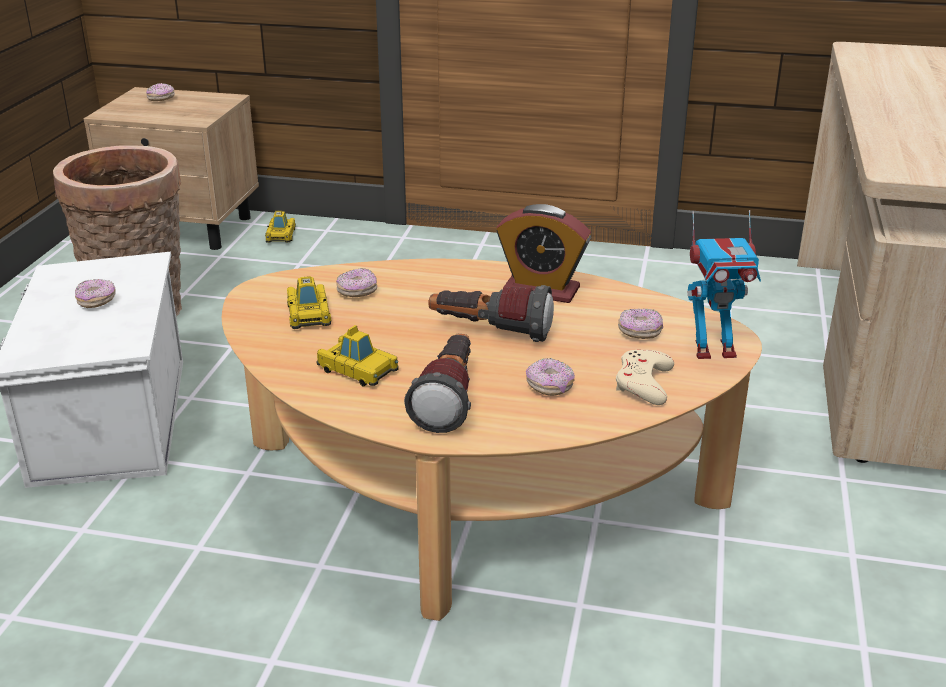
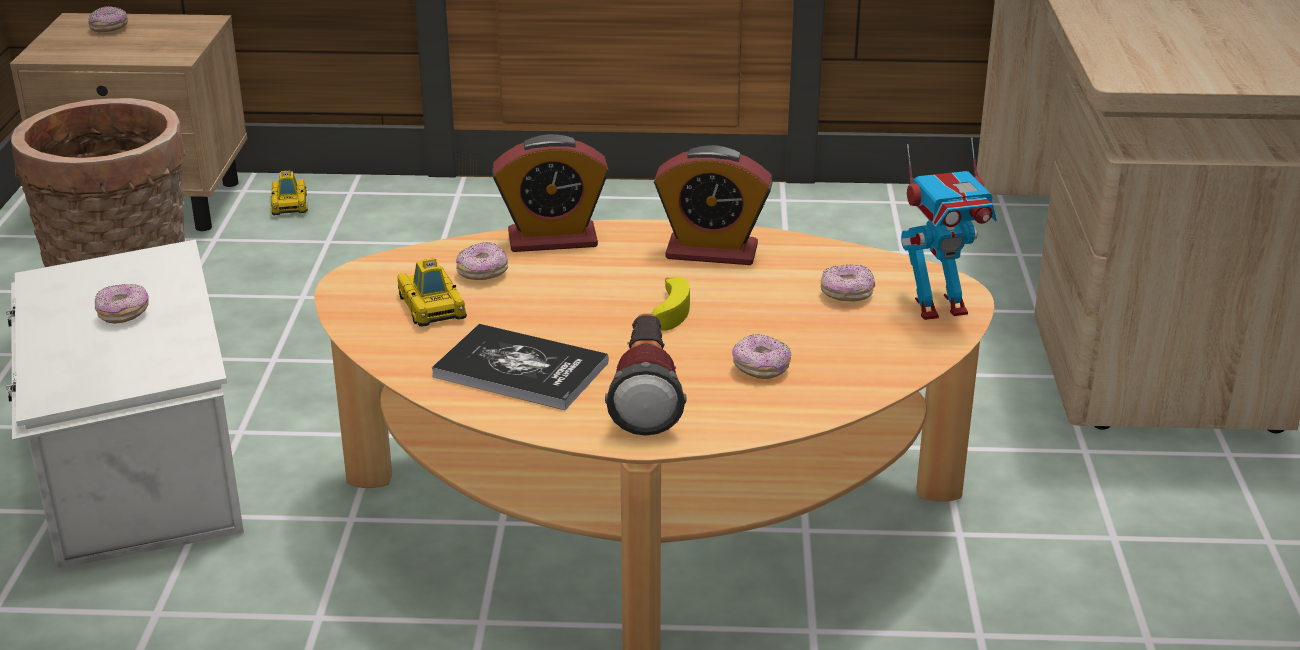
camera: 10 degrees left, 0 degrees up
(358, 370) = (521, 370): toy car -> book
(420, 271) = (552, 239): none -> alarm clock
(490, 333) = (667, 310): flashlight -> banana
(643, 383) = (870, 354): beige game controller -> none

